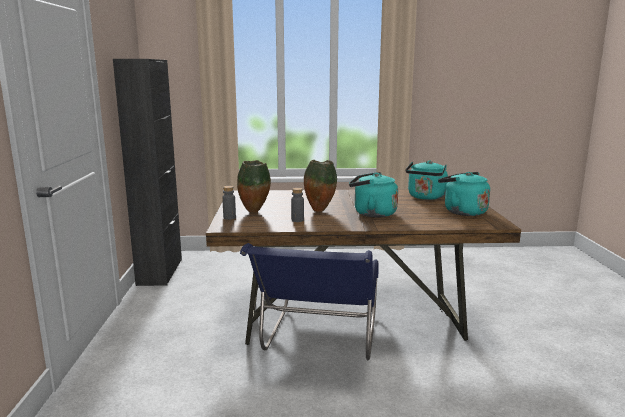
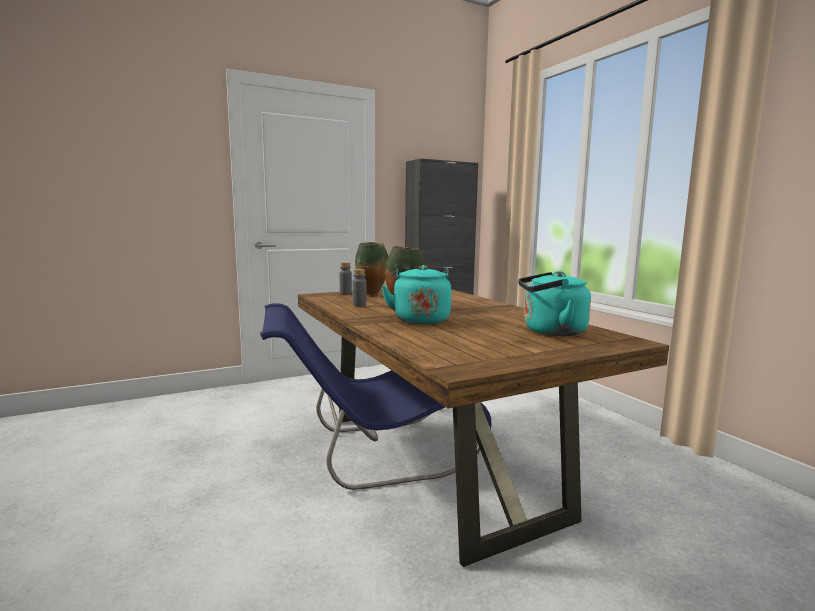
camera: 65 degrees right, 5 degrees down
(462, 212) = (500, 349): turquoise kettle -> none

